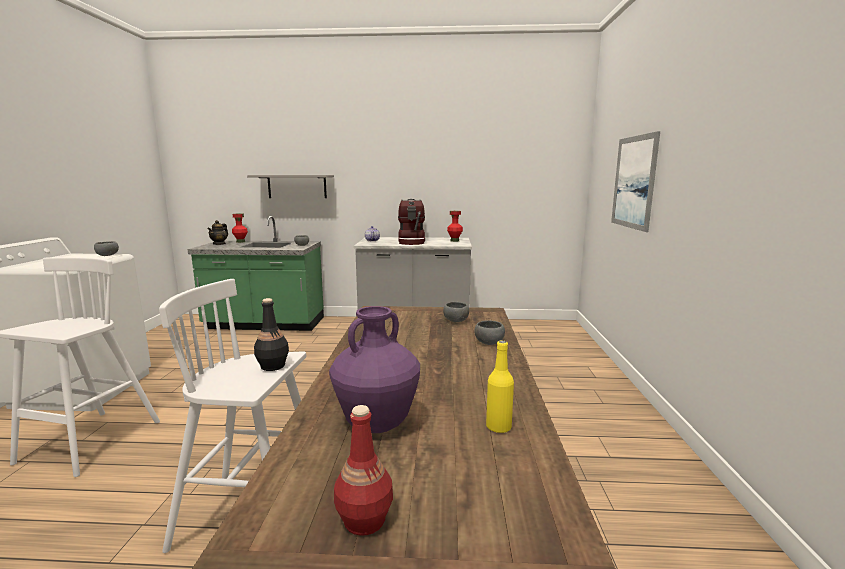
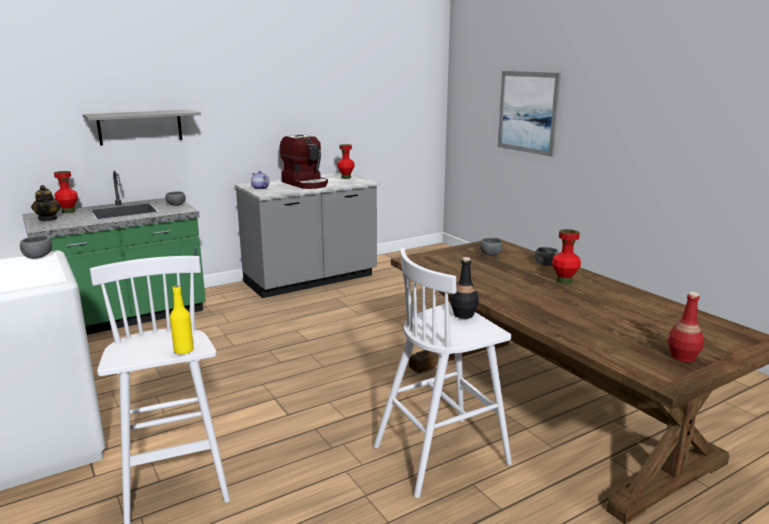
camera: 35 degrees left, 5 degrees up
(377, 424) = (598, 324): purple vase -> none
(465, 364) = (564, 281): none -> red vase
(498, 427) = (649, 306): yellow bottle -> yellow bottle (184, 350)

